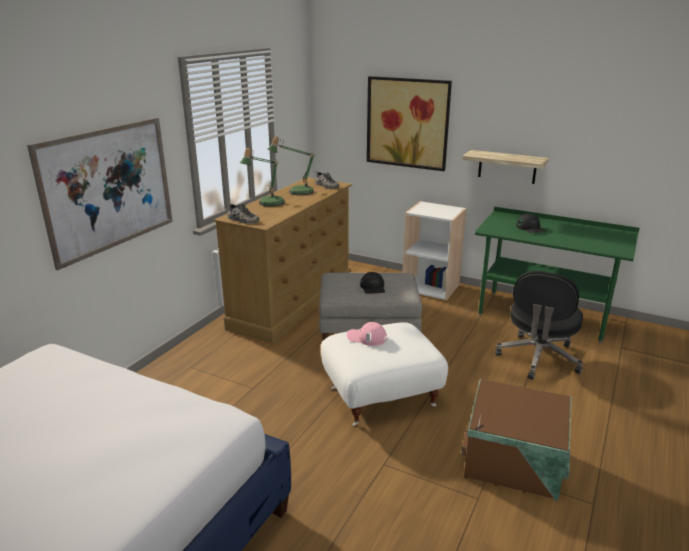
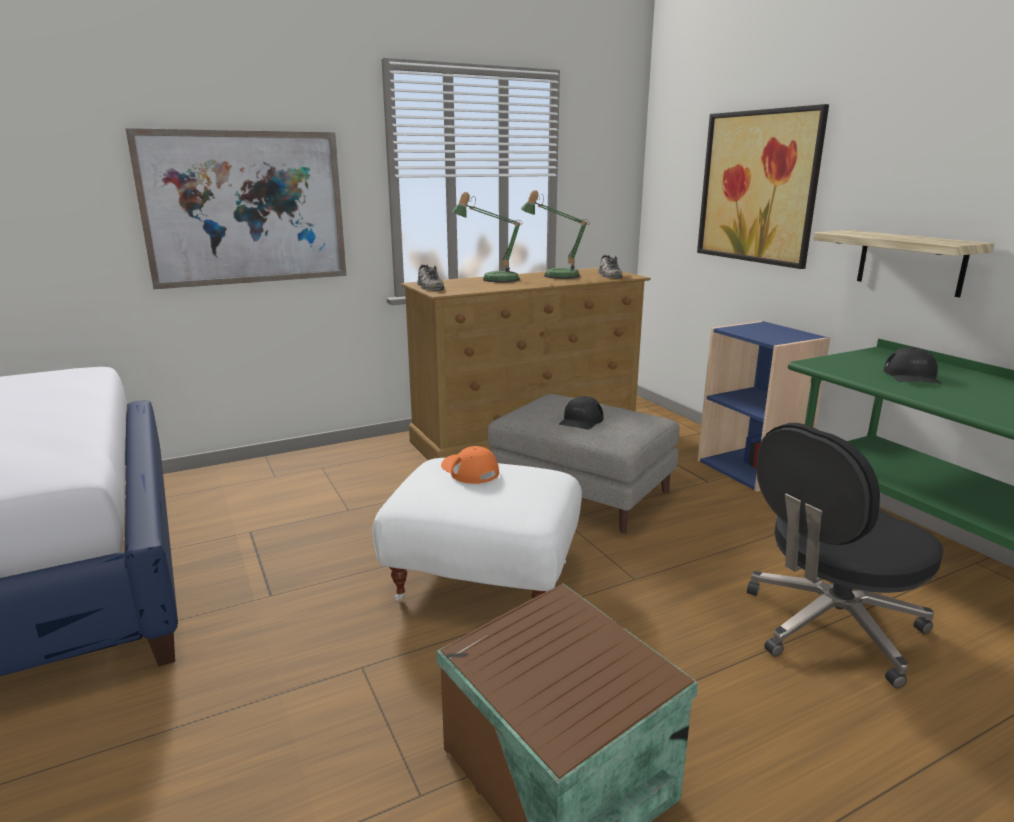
camera: 35 degrees right, 5 degrees down
(366, 337) = (469, 470): pink cap -> orange cap
(431, 287) = (752, 469): white bookcase -> blue bookcase

